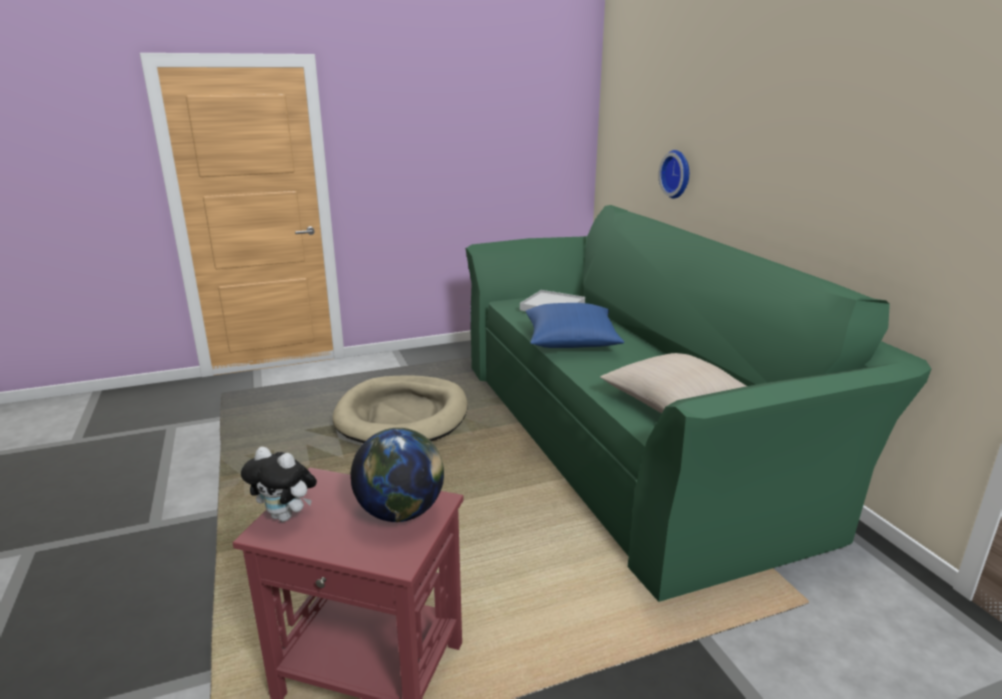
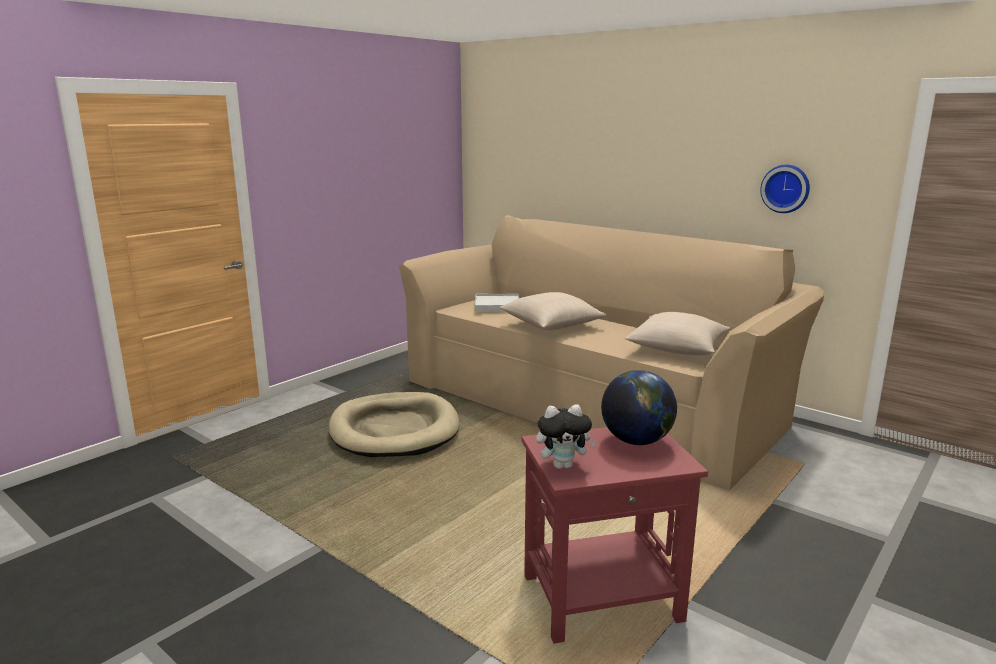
camera: 30 degrees left, 5 degrees down
(571, 341) = (551, 325): blue pillow -> beige pillow
(631, 435) = (593, 399): green sofa -> beige sofa
(677, 174) = (568, 184): wall clock -> wall clock (786, 188)

